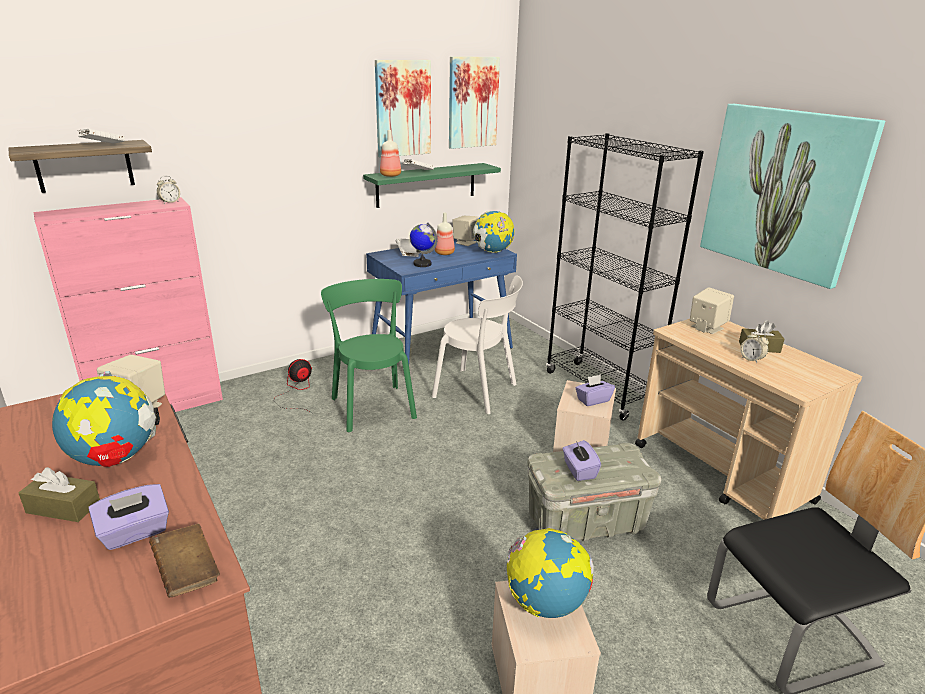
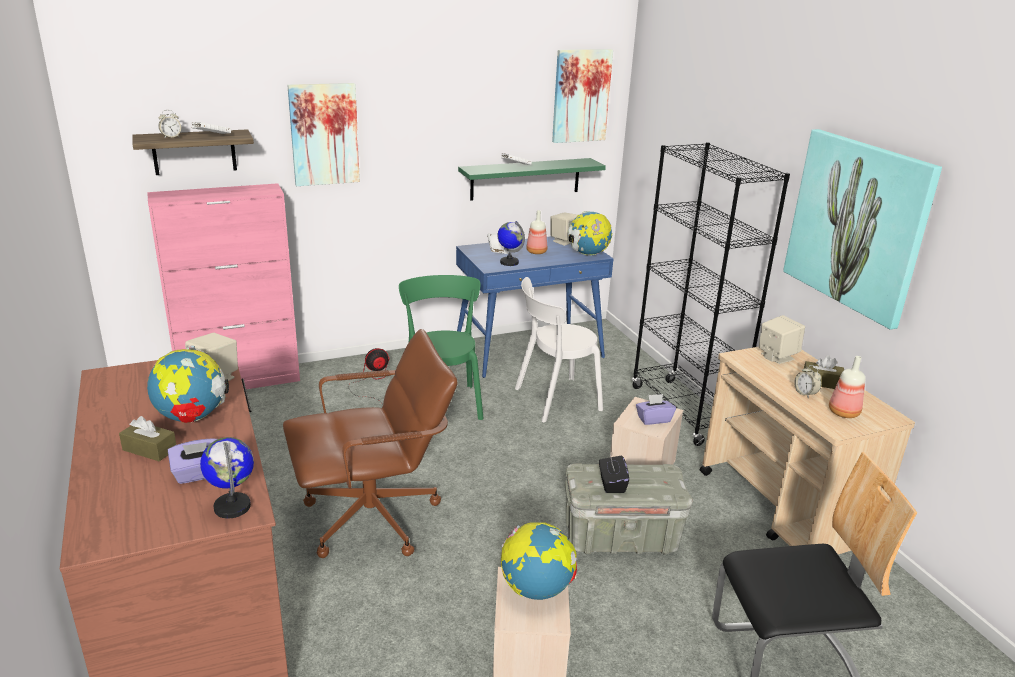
camera: 10 degrees right, 0 degrees up
(170, 202) = (266, 189): alarm clock -> alarm clock (171, 137)
(187, 573) = (232, 507): brown book -> globe
(330, 538) = (373, 519): none -> brown office chair
(390, 175) = (484, 169): bottle -> bottle (842, 412)
(402, 108) = (504, 101): picture -> picture (324, 134)
(478, 391) = (554, 399): white chair -> white chair turned 120 degrees clockwise
(579, 470) = (611, 484): purple tissue box -> black tissue box

